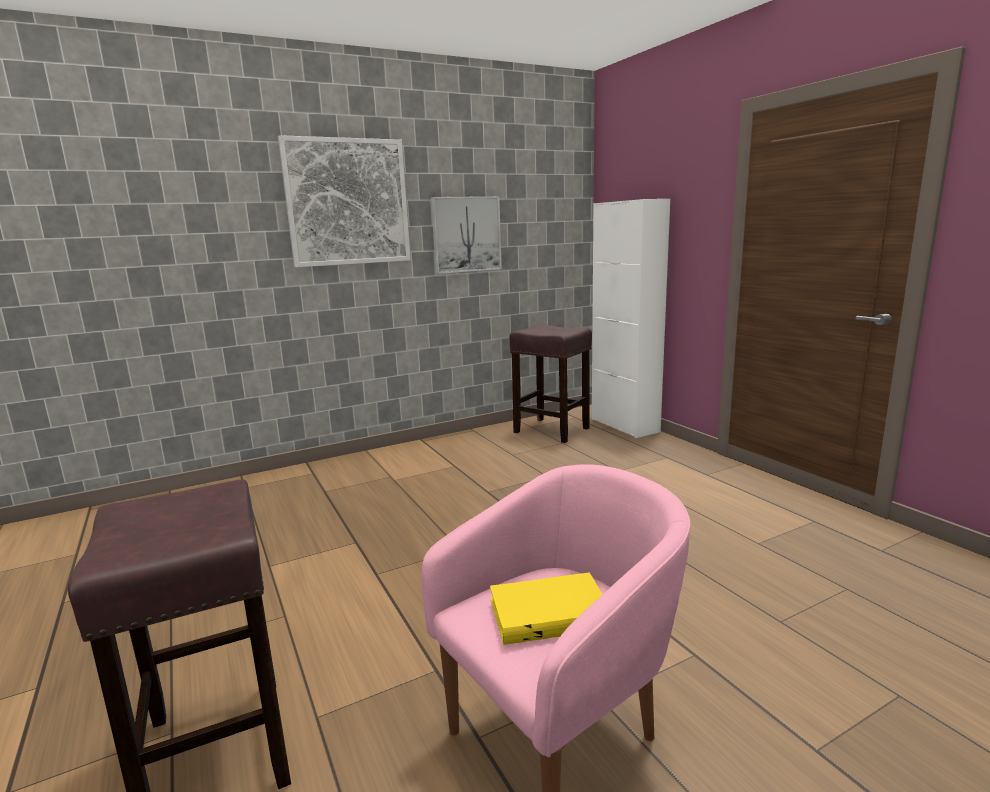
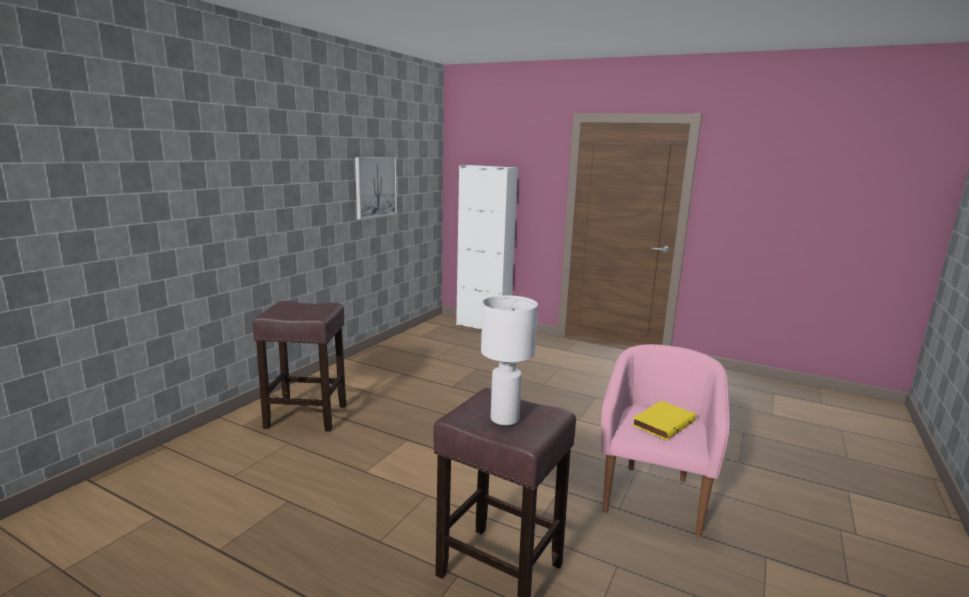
camera: 35 degrees left, 0 degrees up
(158, 524) = (504, 419): none -> white table lamp
(347, 202) = (302, 161): picture -> none
(552, 430) = (440, 336): brown stool -> brown stool (308, 416)

